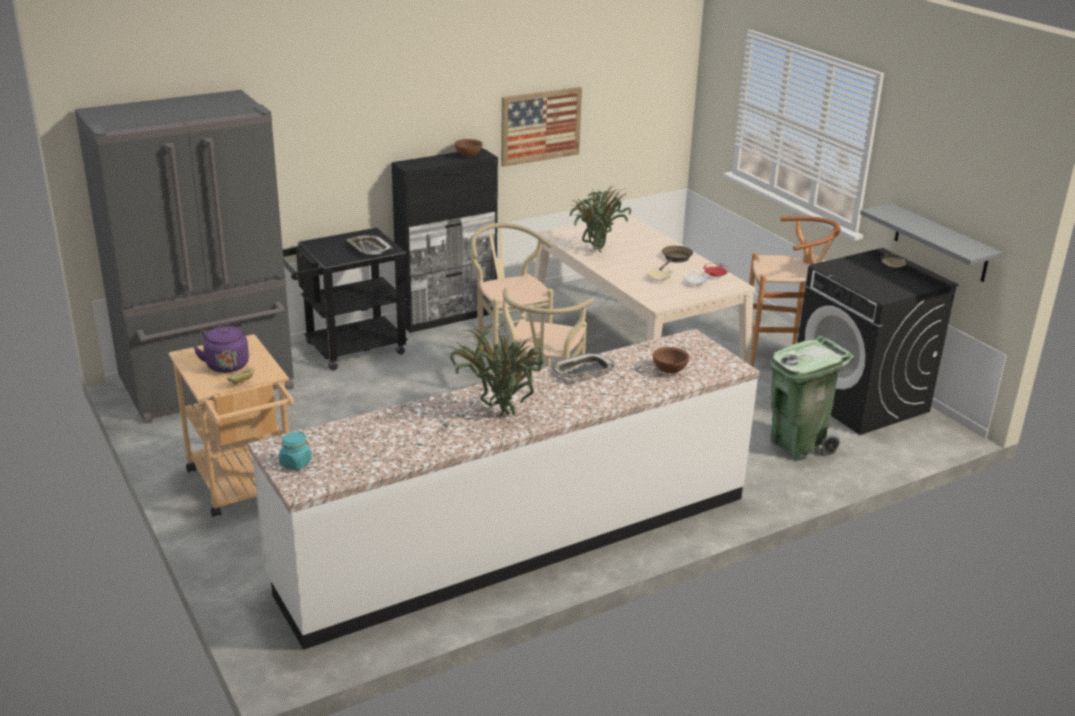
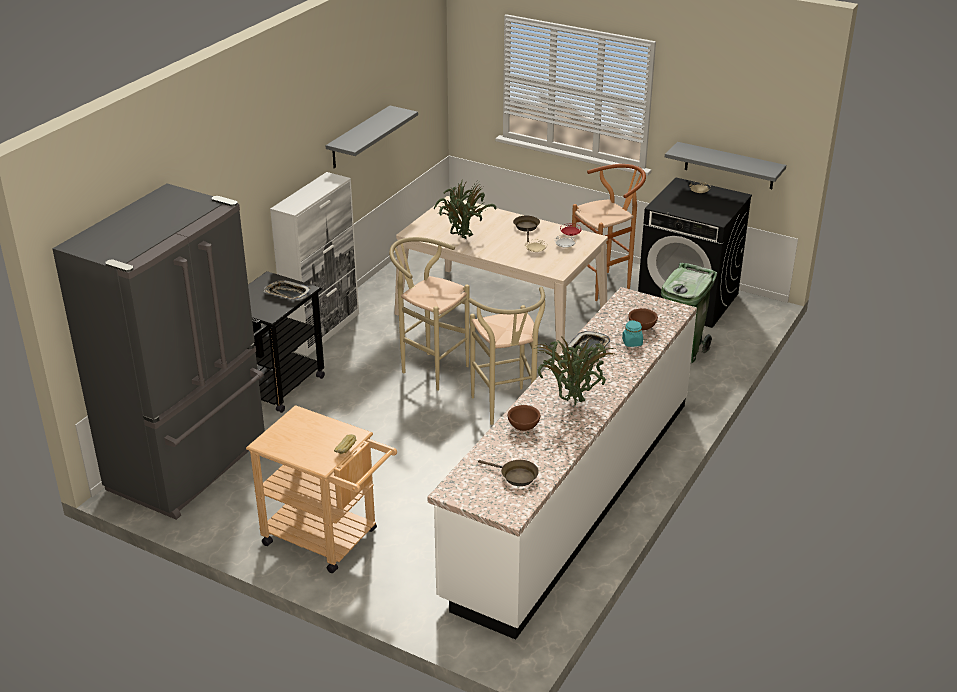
camera: 30 degrees left, 5 degrees up
(226, 364) = (309, 439): purple kettle -> none
(295, 463) = (483, 498): turquoise jar -> turquoise jar (632, 342)
(353, 456) = (516, 476): none -> brown frying pan
(448, 316) = (323, 330): black cabinet -> white cabinet
(468, 156) = (325, 183): brown bowl -> brown bowl (523, 427)
(540, 126) = (359, 137): picture -> grey shelf

